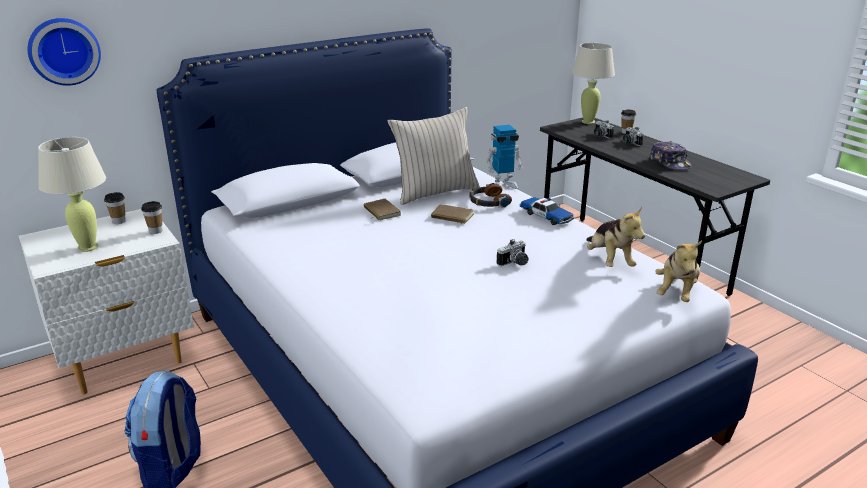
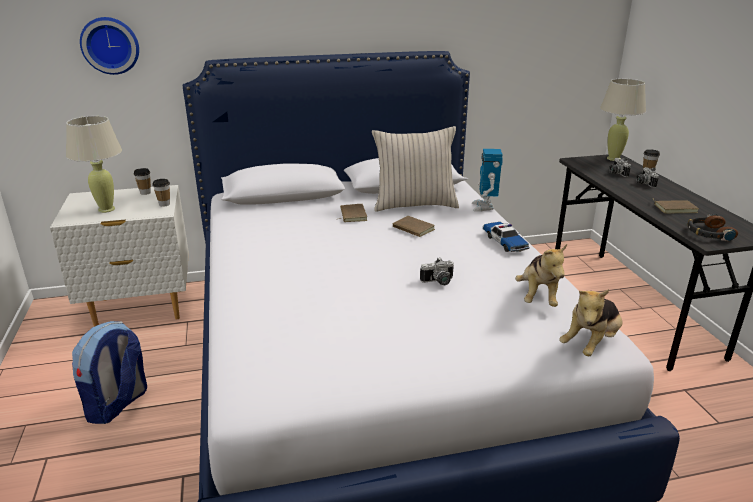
camera: 20 degrees right, 0 degrees up
(488, 202) = (457, 220): headphones -> headphones (708, 233)
(503, 185) = (484, 207): toy robot -> toy robot turned 90 degrees clockwise
(670, 163) = (675, 208): cap -> brown book

